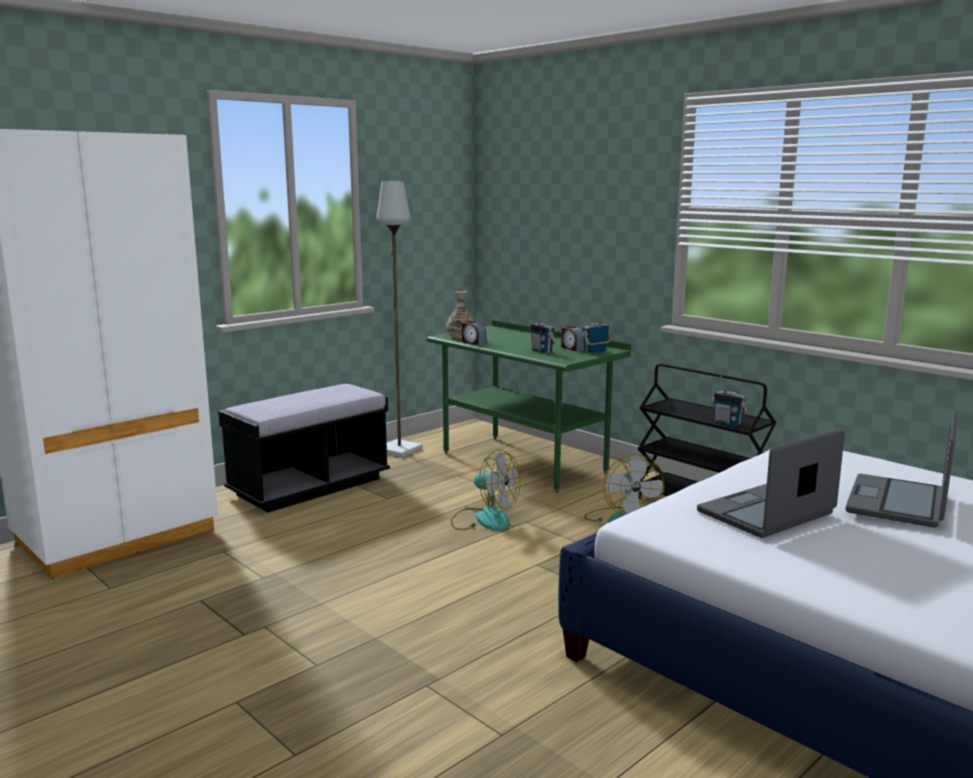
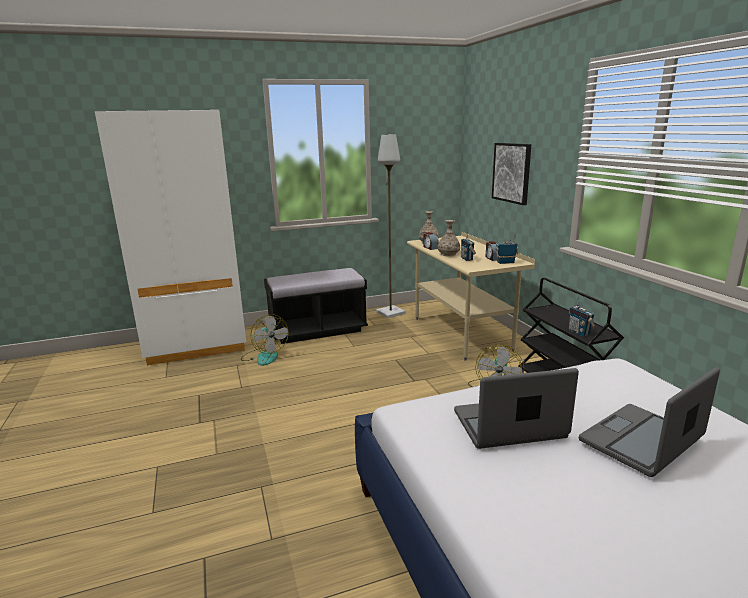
camera: 25 degrees right, 5 degrees up
(484, 519) = (399, 371): fan -> fan (264, 356)
(510, 348) = (448, 254): none -> vase
(523, 463) = (461, 334): green desk -> beige desk
(569, 234) = (511, 172): none -> picture

